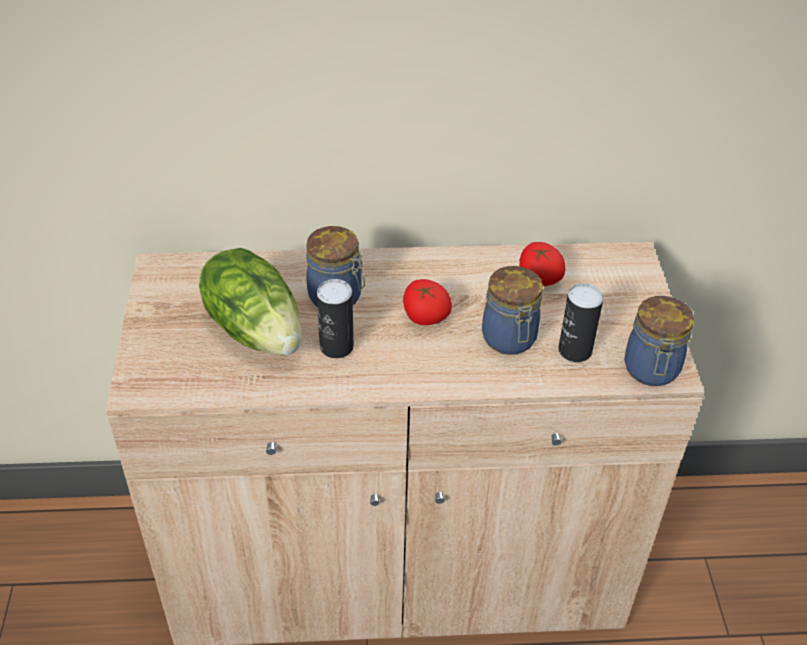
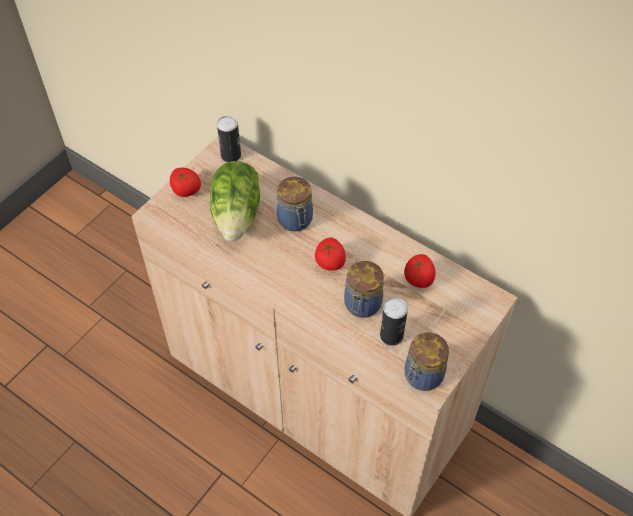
camera: 40 degrees right, 10 degrees up
(155, 339) = (185, 190): none -> tomato
(336, 347) = (267, 250): can -> can (231, 155)

